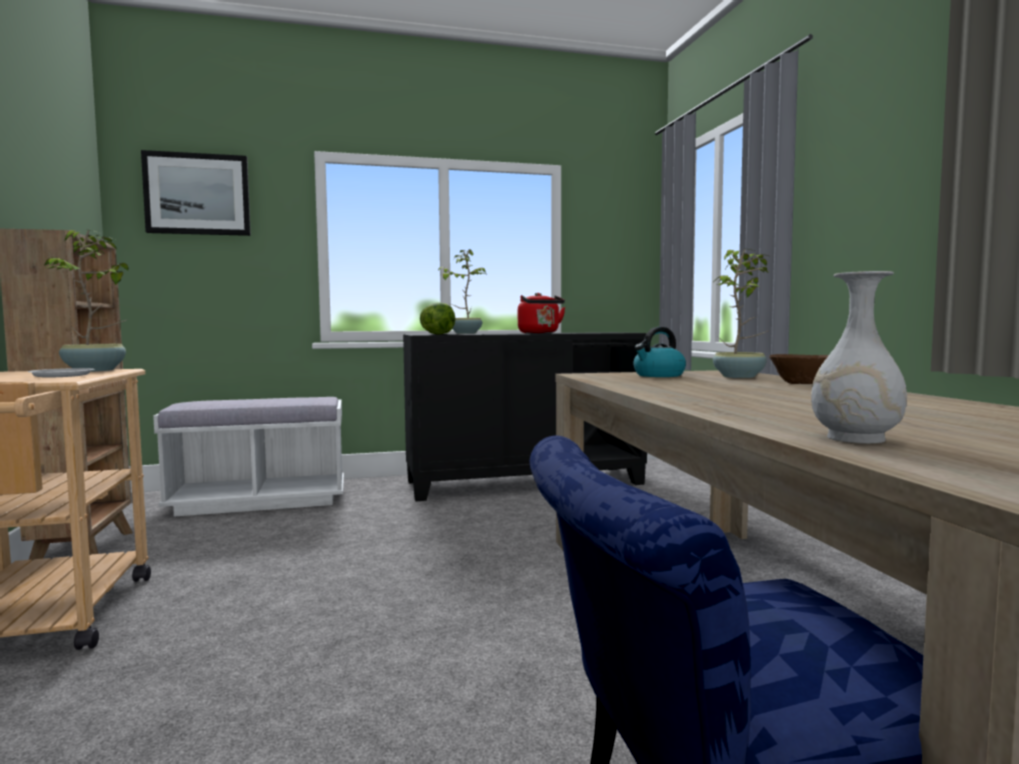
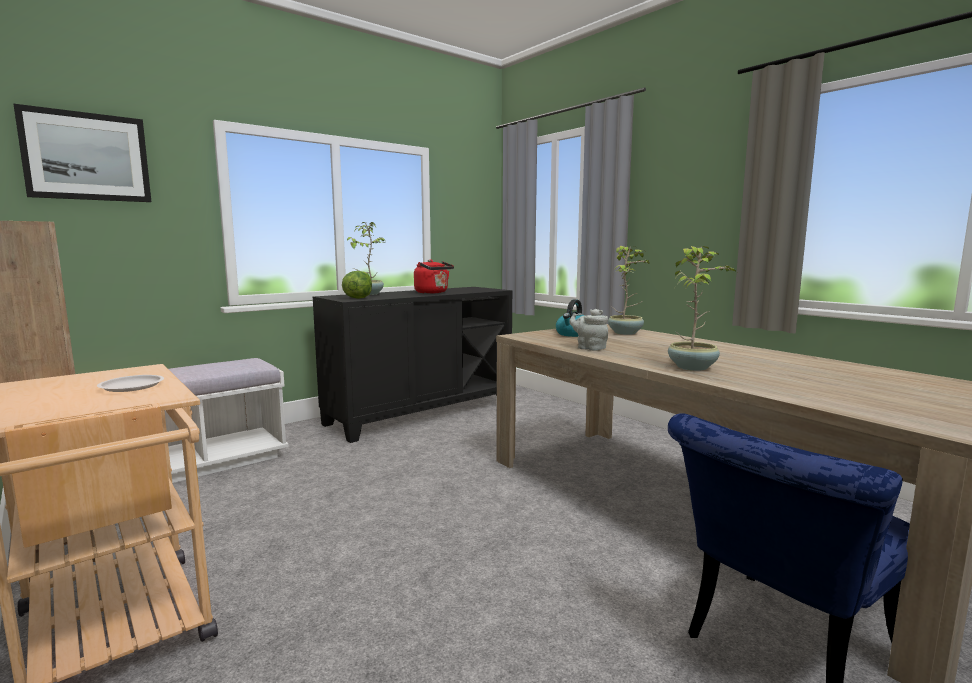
camera: 25 degrees left, 5 degrees up
(96, 370) = (127, 372): potted plant -> potted plant (693, 367)
(637, 384) = (589, 348): none -> grey teapot
(802, 384) = (679, 340): brown bowl -> none
(854, 438) = (822, 398): white vase -> none

